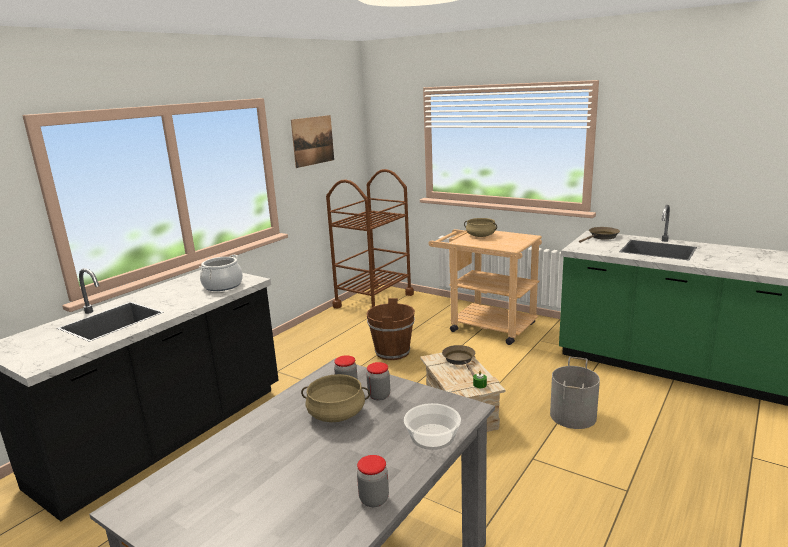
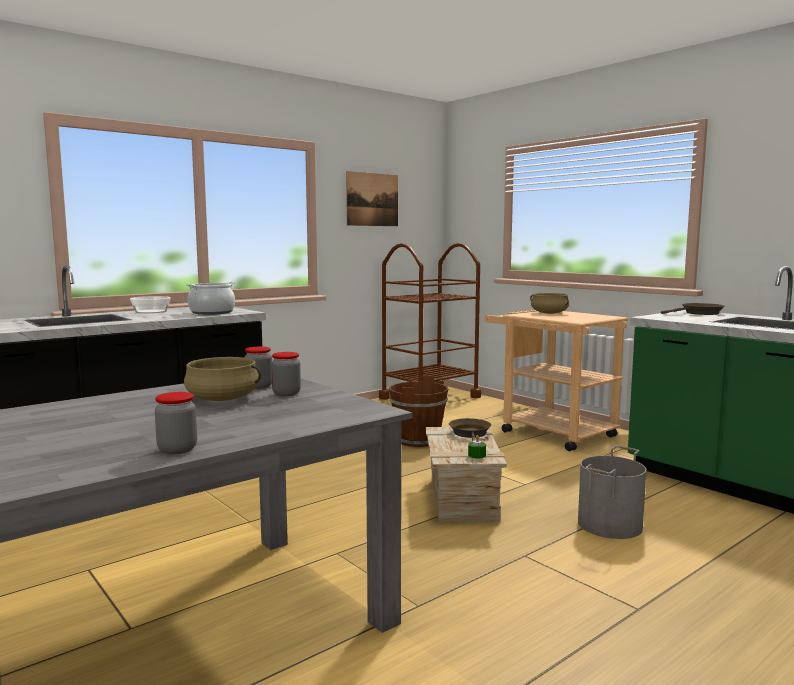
camera: 15 degrees right, 10 degrees down
(432, 436) = (306, 421): bowl -> bowl (151, 312)

